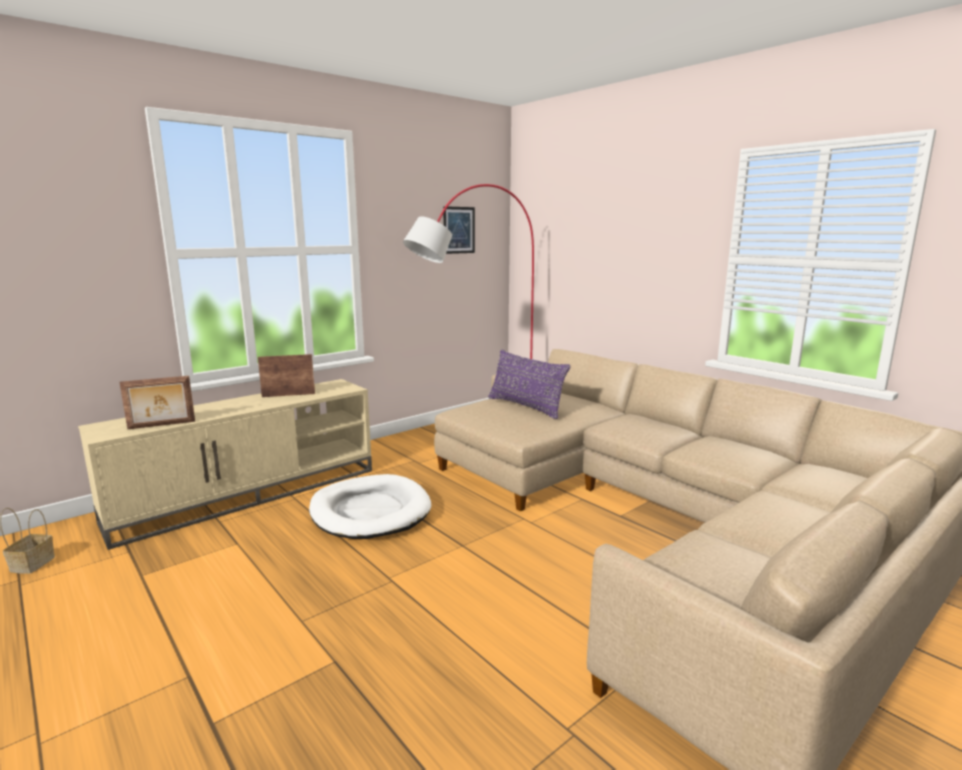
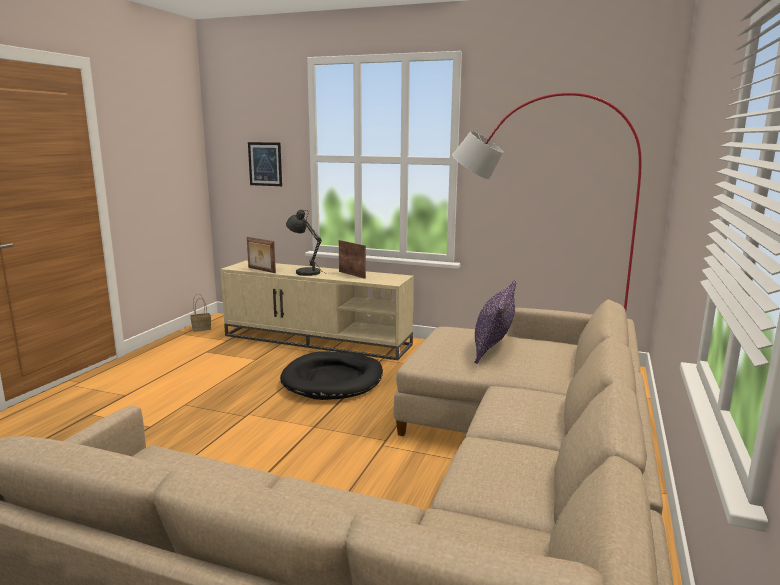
camera: 60 degrees right, 0 degrees up
(229, 409) = (305, 272): none -> grey table lamp
(370, 511) = (333, 380): white dog bed -> black dog bed
(459, 230) = (586, 145): picture -> picture (265, 164)

